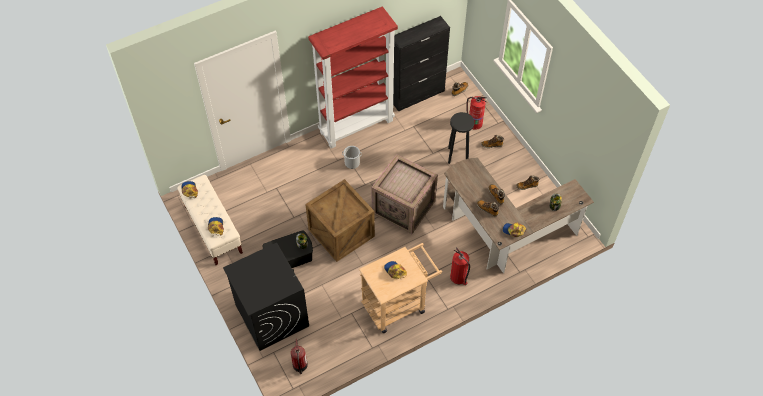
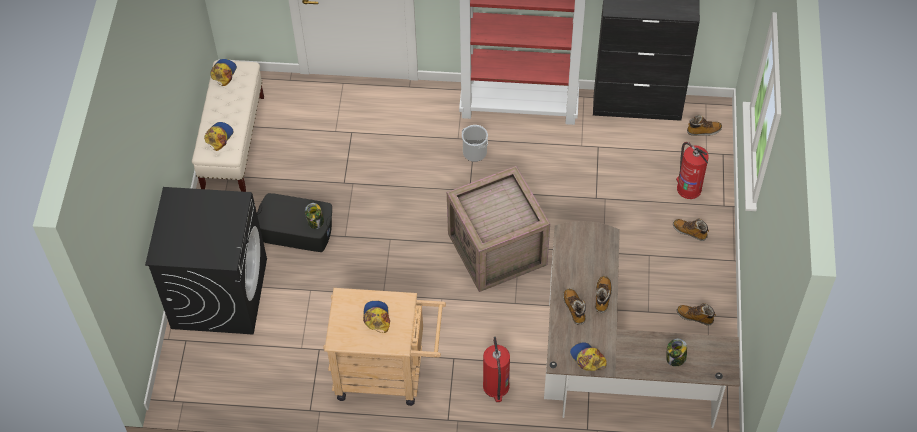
camera: 35 degrees right, 0 degrees up
(300, 366) = (203, 377): fire extinguisher -> none
(341, 232) = (389, 236): crate -> none
(458, 156) = (628, 221): black stool -> none

